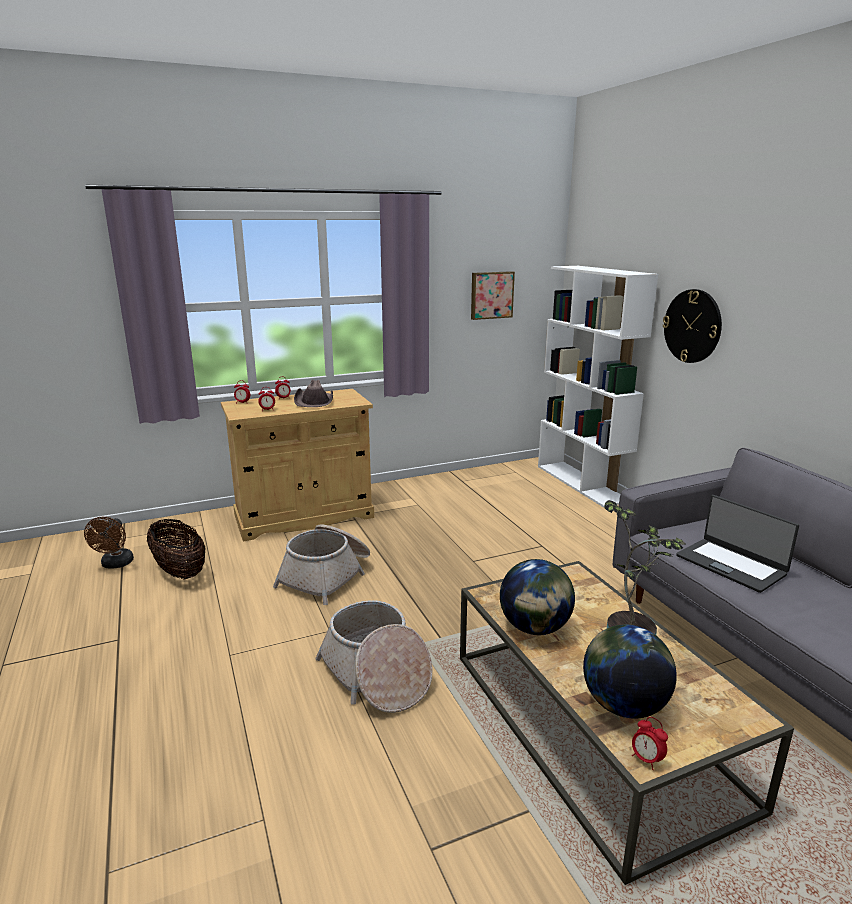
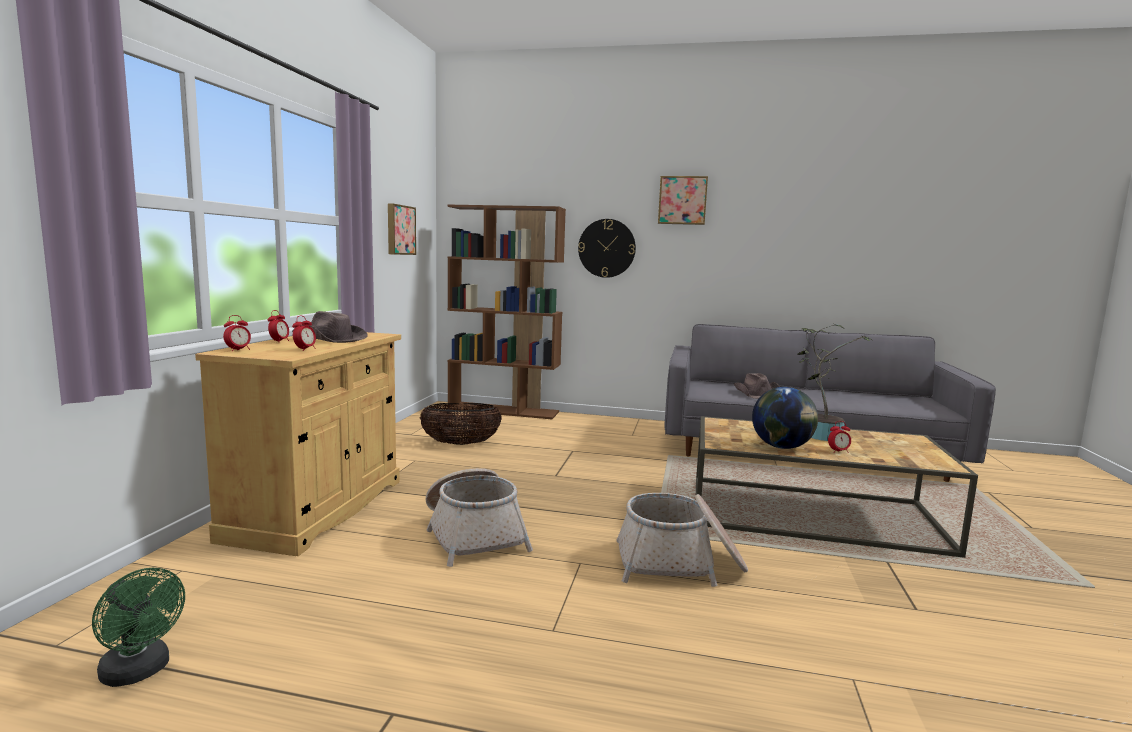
camera: 55 degrees left, 10 degrees down
(115, 564) = (140, 672): brown fan -> green fan
(179, 571) = (285, 618): basket -> basket (461, 443)
(582, 483) = (504, 411): white bookcase -> brown bookcase
(623, 705) = (890, 454): globe -> none
(646, 759) = (948, 465): alarm clock -> alarm clock (838, 451)
(731, 564) = (757, 393): laptop -> brown hat
(782, 271) = (682, 200): none -> picture

